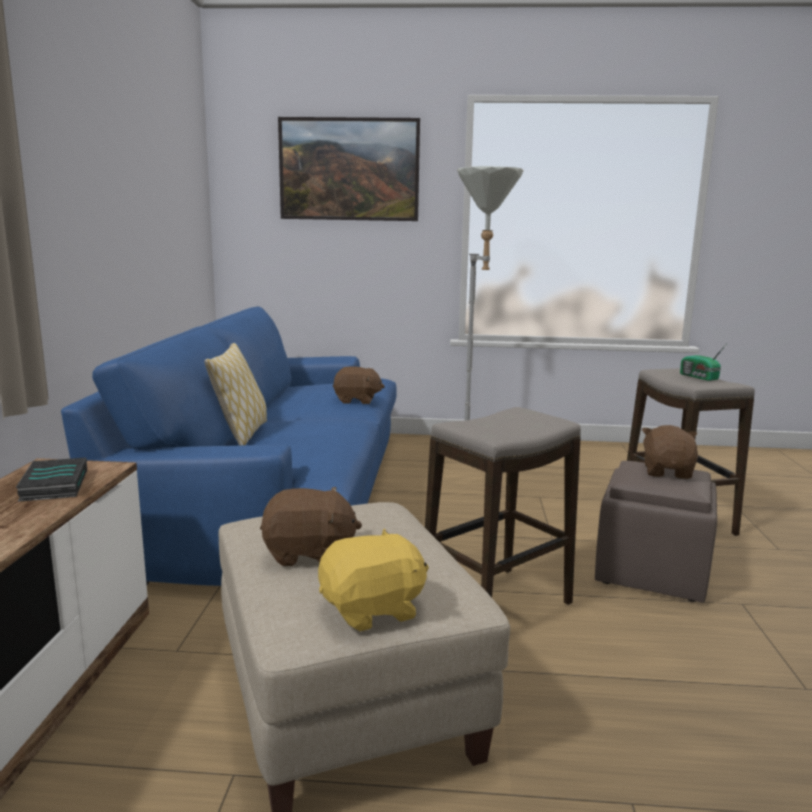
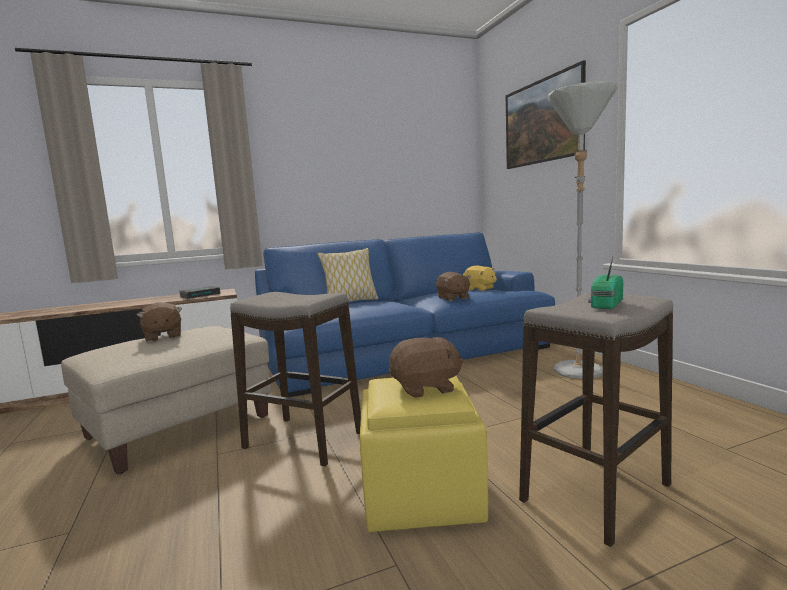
camera: 65 degrees right, 5 degrees down
(373, 610) = (99, 357): yellow plush toy -> yellow plush toy (479, 289)
(652, 572) = (423, 496): brown ottoman -> yellow ottoman

